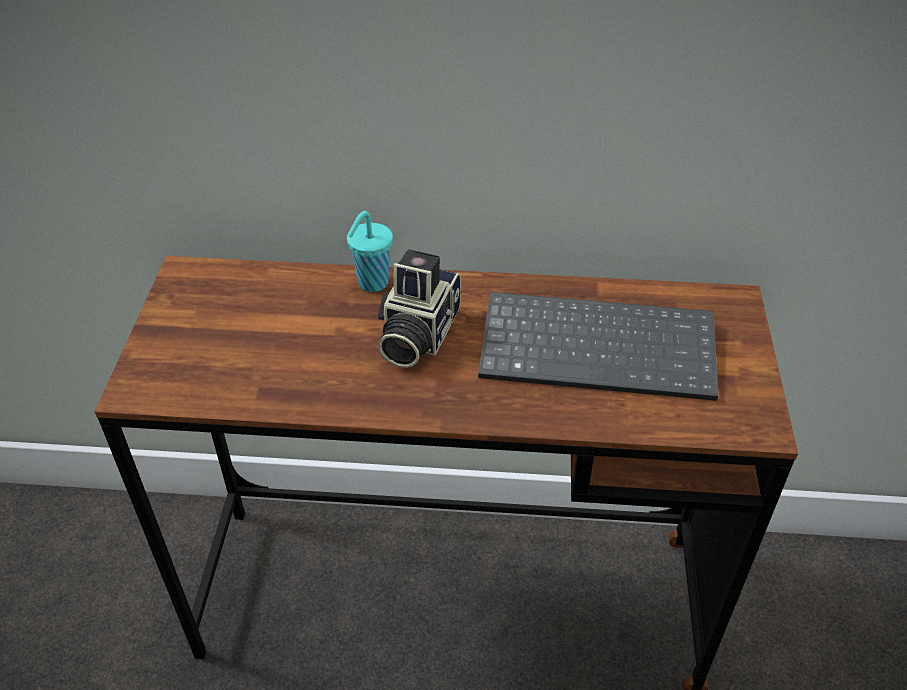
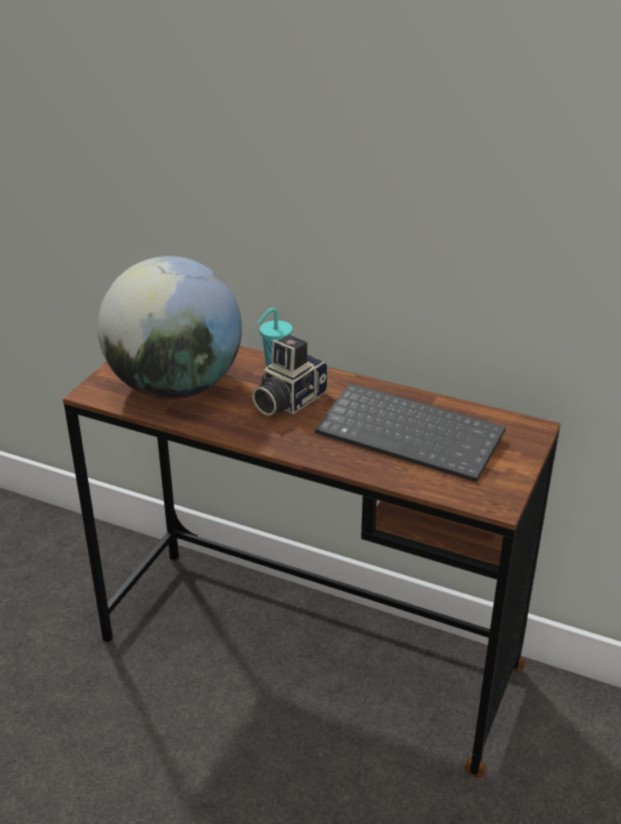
camera: 20 degrees right, 10 degrees down
(253, 351) = (175, 387): none -> globe

